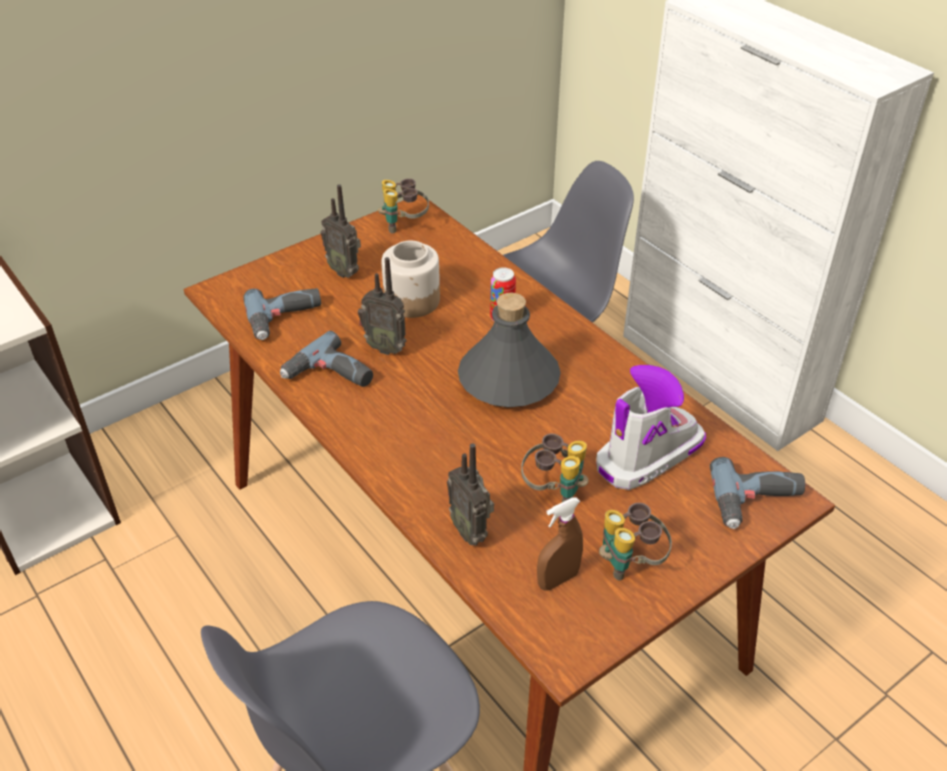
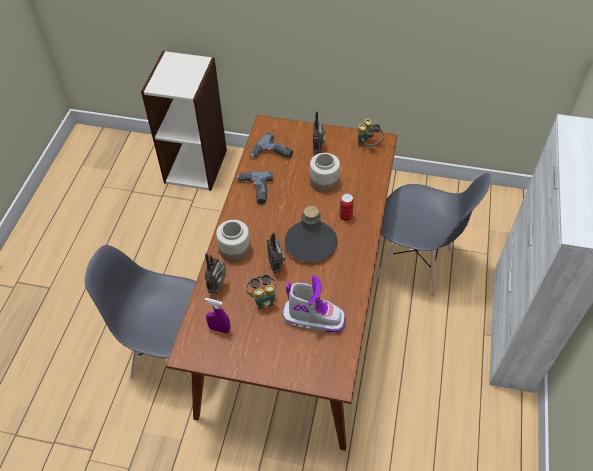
camera: 50 degrees right, 10 degrees up
(386, 347) = (288, 194): radio -> radio (276, 266)
(418, 468) = (234, 250): none -> jar
(557, 579) = (219, 329): brown spray bottle -> purple spray bottle
(630, 562) = (249, 347): binoculars -> none
(758, 503) = (323, 372): power drill -> none

